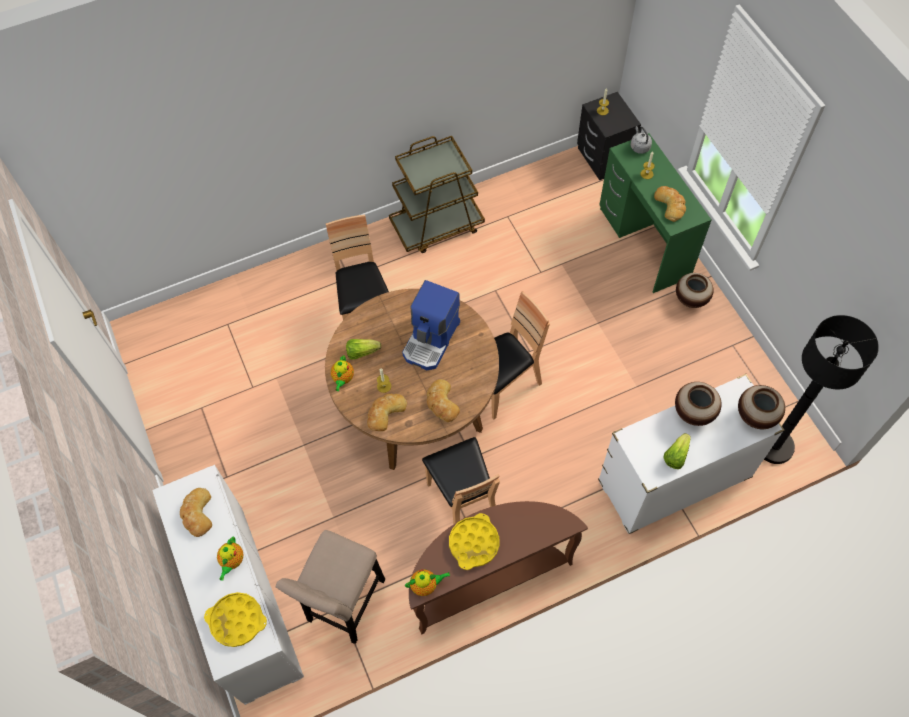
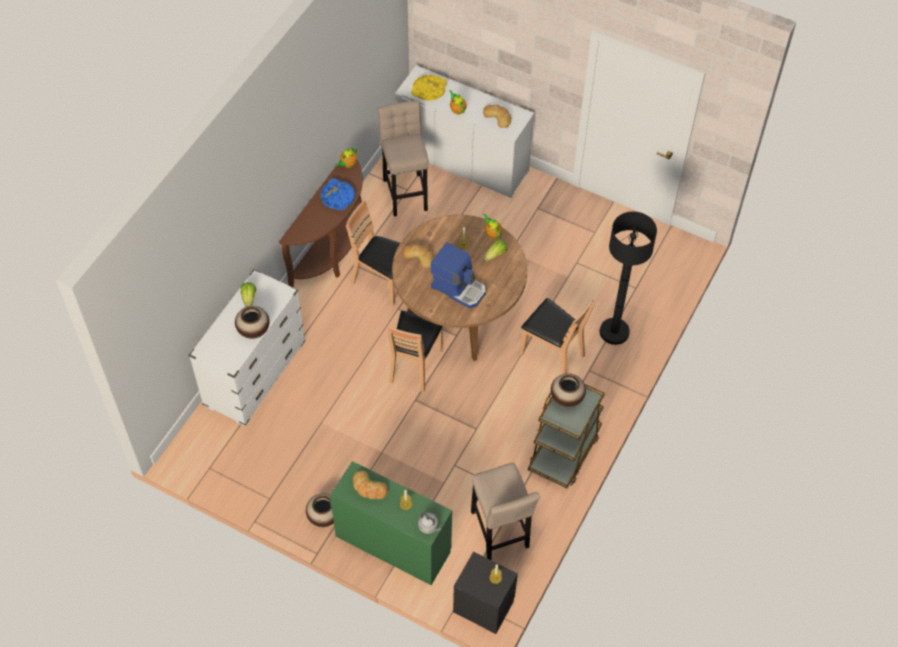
camera: 140 degrees right, 5 degrees down
(385, 412) = (449, 231): bread -> none
(432, 340) = (459, 288): coffee machine -> coffee machine turned 135 degrees clockwise
(474, 543) = (337, 197): yellow tray -> blue tray
(547, 198) = (500, 533): none -> beige stool
(756, 416) = (212, 352): vase -> vase (566, 398)
(774, 446) = (197, 440): black floor lamp -> black floor lamp (614, 332)

